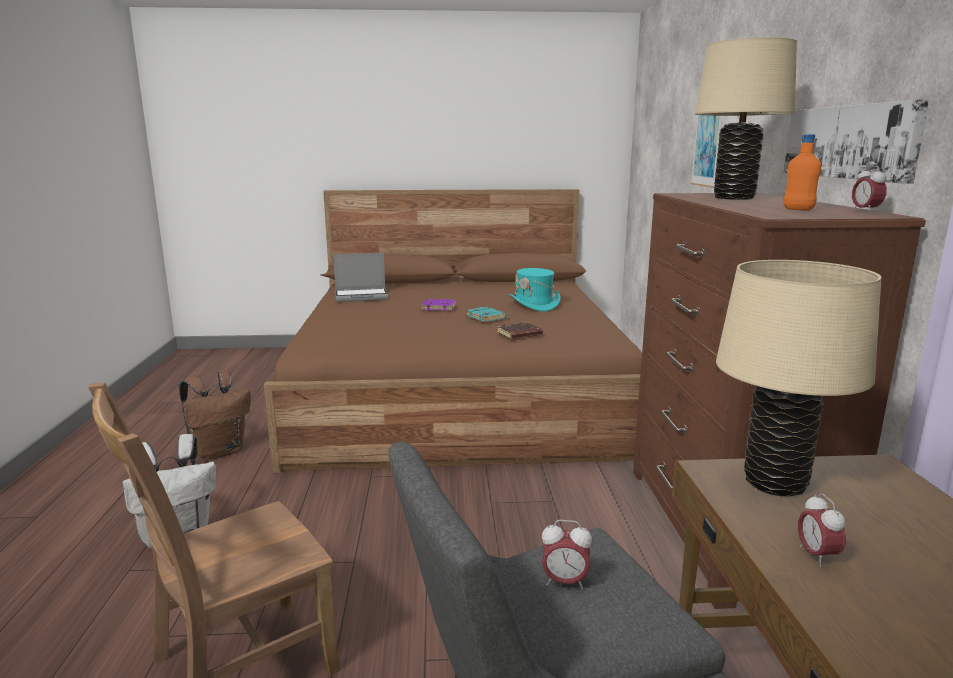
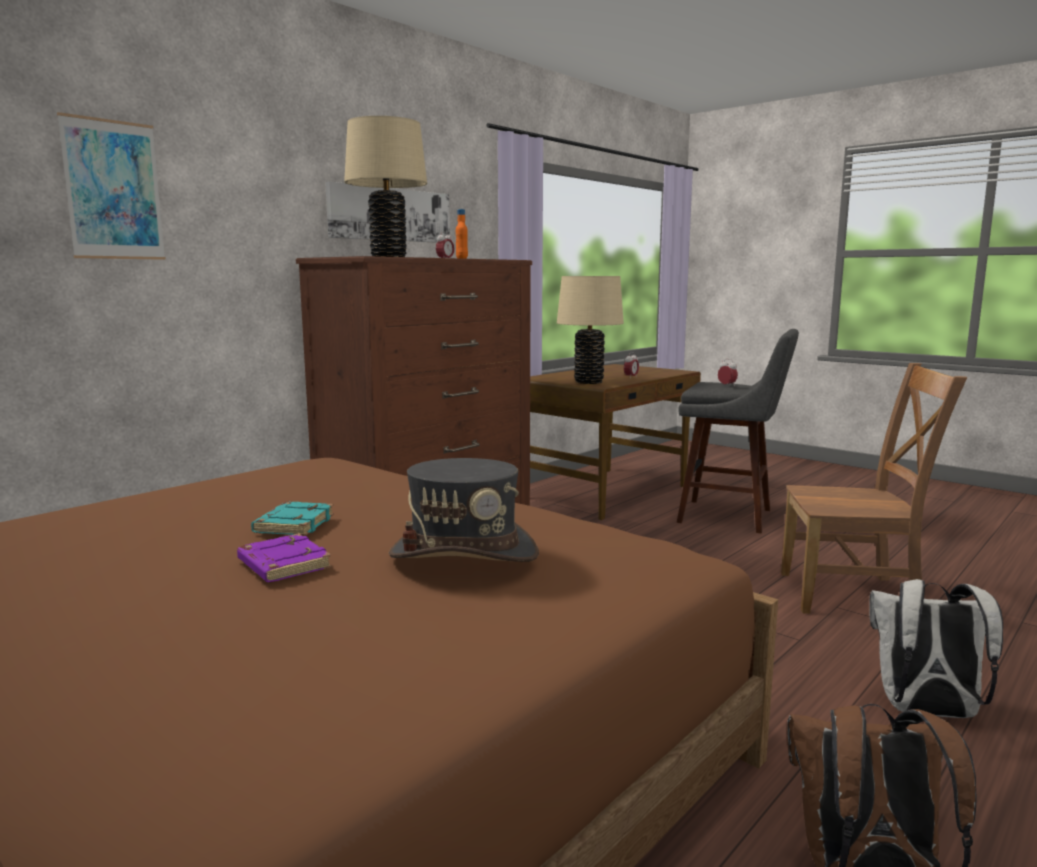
camera: 135 degrees left, 5 degrees down
(362, 296) = (248, 714): laptop -> none
(384, 318) = (464, 553): none -> grey hat
(519, 334) = (372, 485): brown book -> none
(534, 304) = (138, 525): turquoise hat -> none

